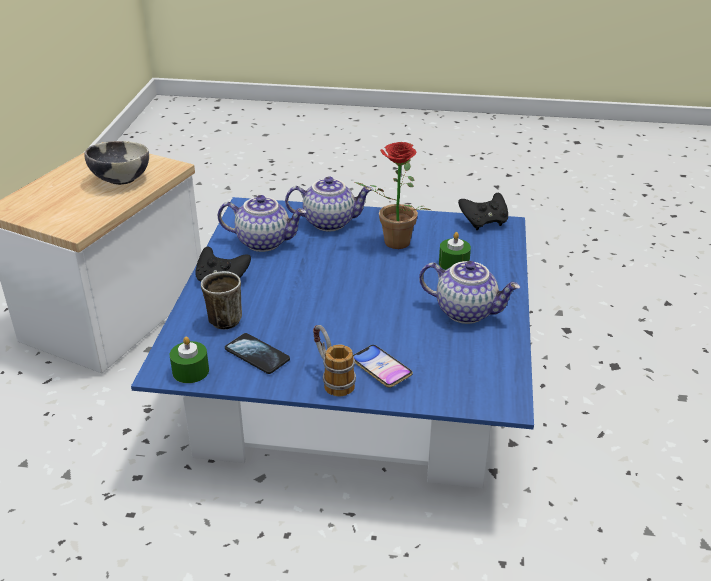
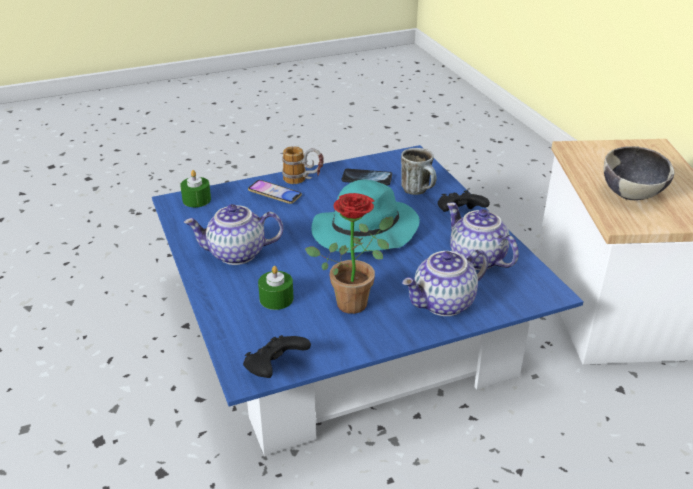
camera: 150 degrees right, 0 degrees up
(190, 371) = (396, 159): green candle -> green candle (196, 199)
(264, 242) = (475, 259): teapot -> teapot turned 75 degrees clockwise
(329, 293) = (364, 233): none -> turquoise hat

